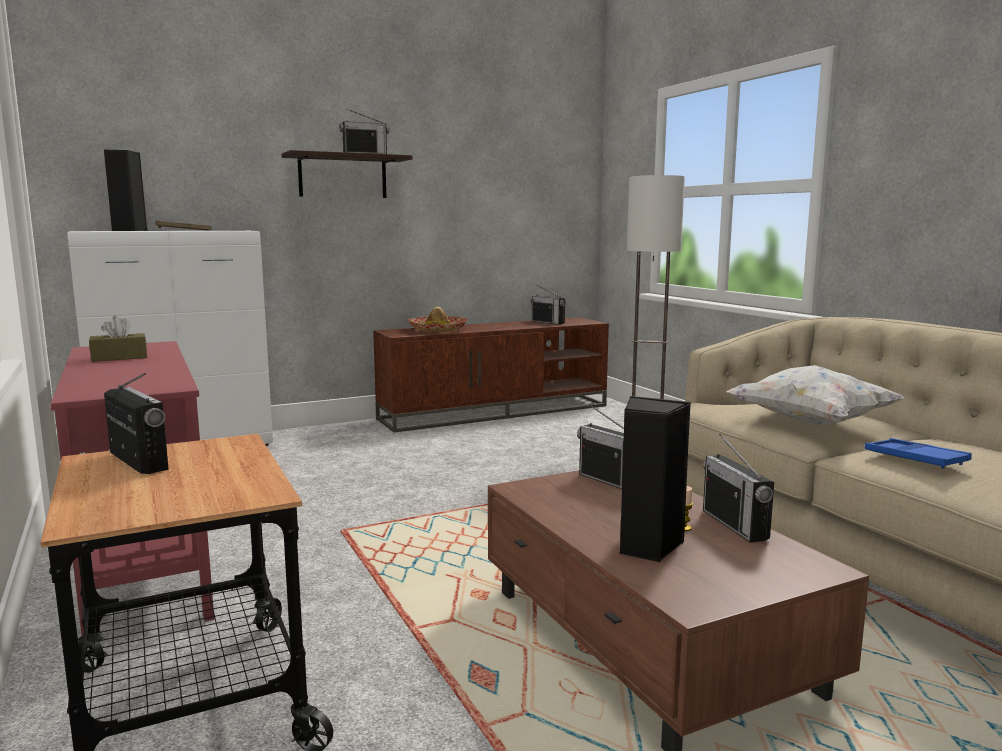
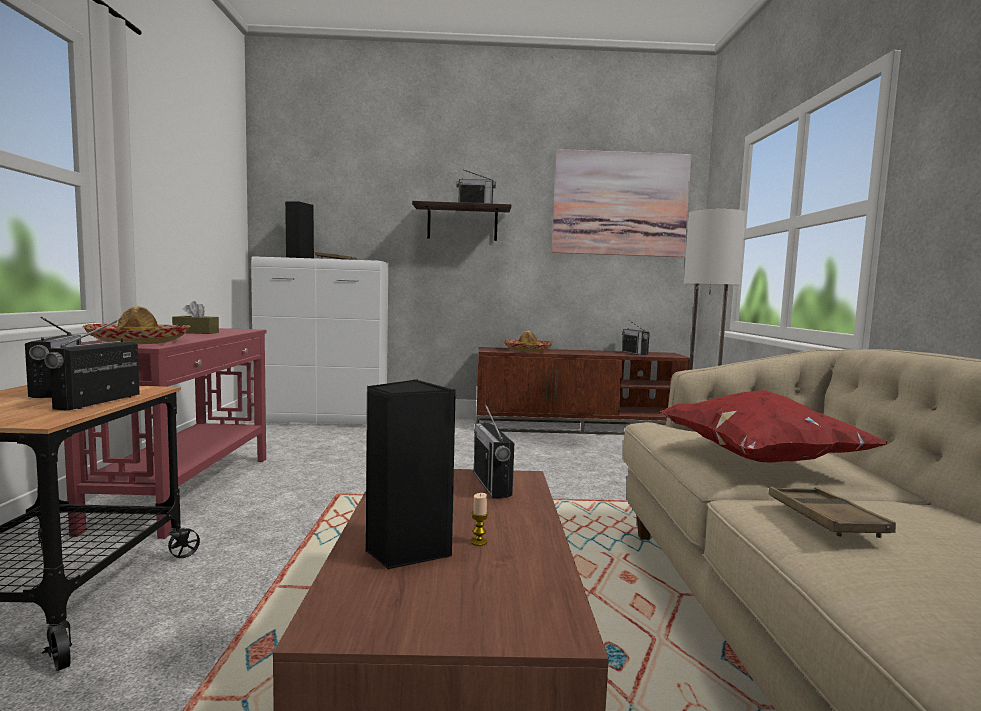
camera: 25 degrees right, 5 degrees down
(129, 383) = (139, 342): none -> hat
(519, 152) = (620, 204): none -> picture
(734, 525) = (540, 552): radio -> radio (99, 402)
(810, 423) = (757, 460): white pillow -> red pillow
(914, 459) = (823, 518): blue tray -> brown tray

